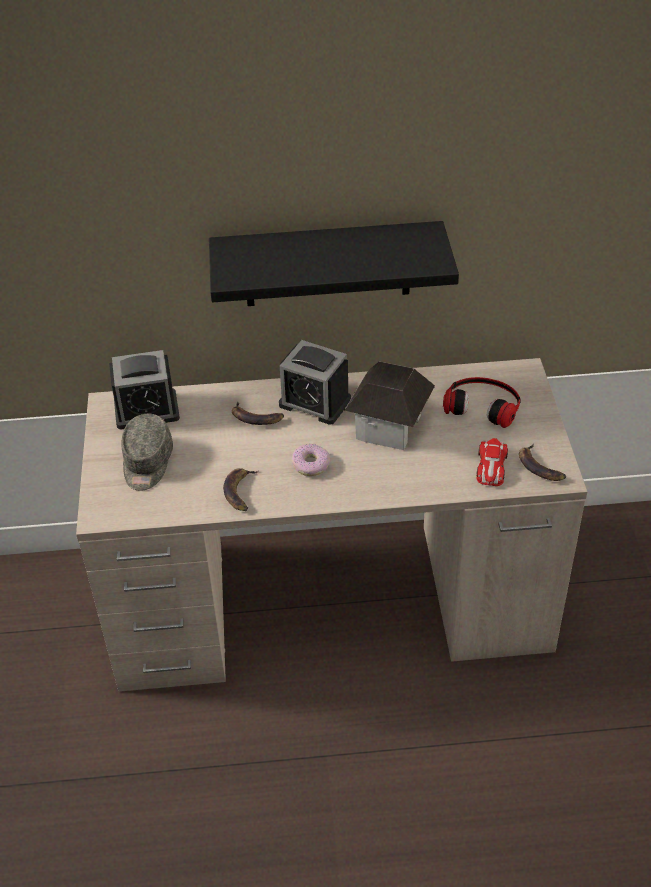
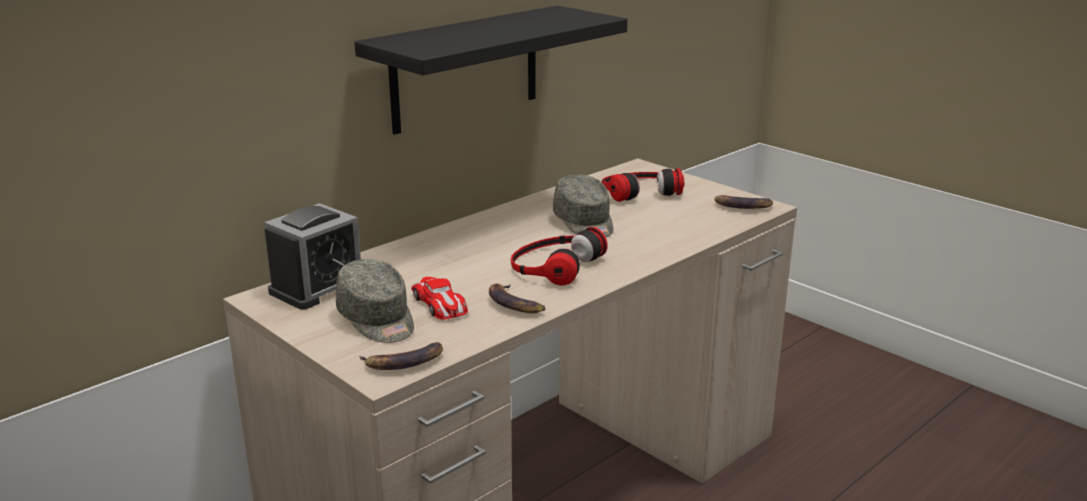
camera: 40 degrees left, 20 degrees down
(256, 417) = (449, 256): banana -> banana (404, 362)
(311, 464) = (553, 265): donut -> headphones
(315, 402) = (492, 230): alarm clock -> none
(389, 427) = (584, 223): toy house -> grey cap
(491, 466) = (706, 217): toy car -> toy car (440, 304)

